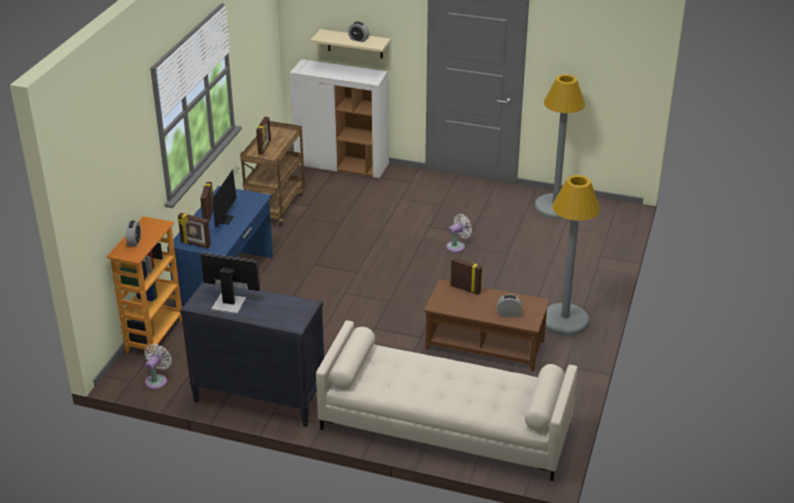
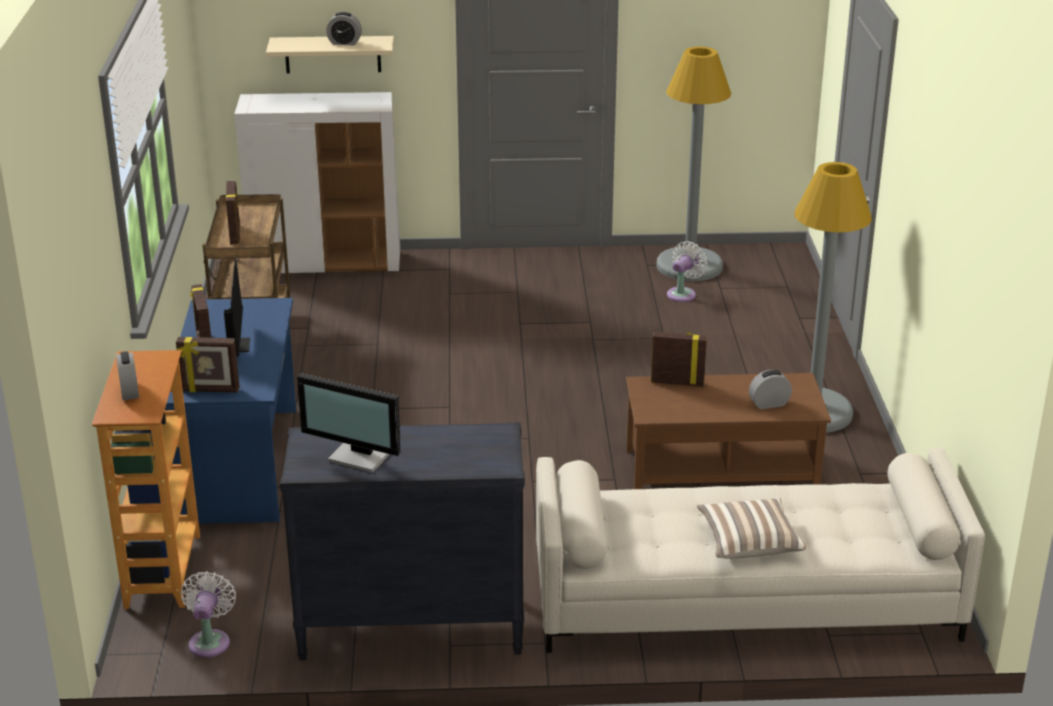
camera: 20 degrees left, 5 degrees down
(229, 303) = (361, 456): monitor -> monitor turned 150 degrees counterclockwise
(437, 395) = (748, 542): none -> pillow
(457, 246) = (582, 342): white fan -> white fan (683, 294)

